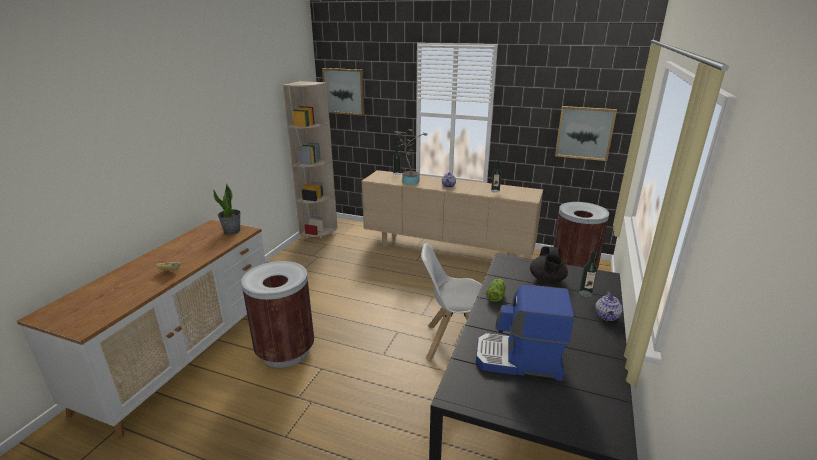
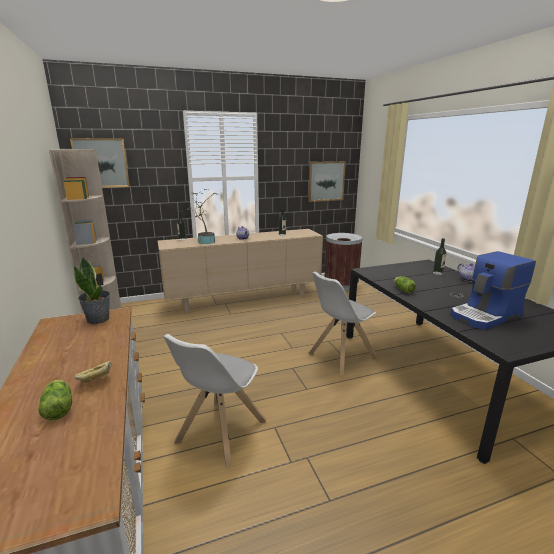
camera: 40 degrees left, 5 degrees down
(139, 278) = (59, 407): none -> lettuce
(285, 351) = (219, 433): brown trash can -> chair
(547, 280) = (408, 273): black teapot -> none

